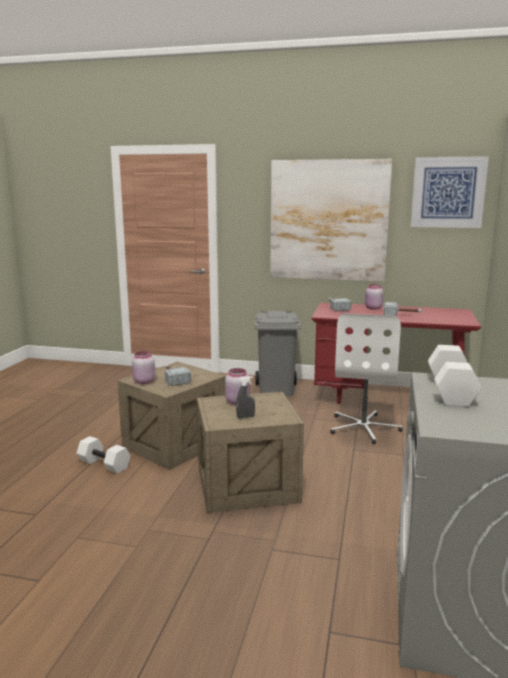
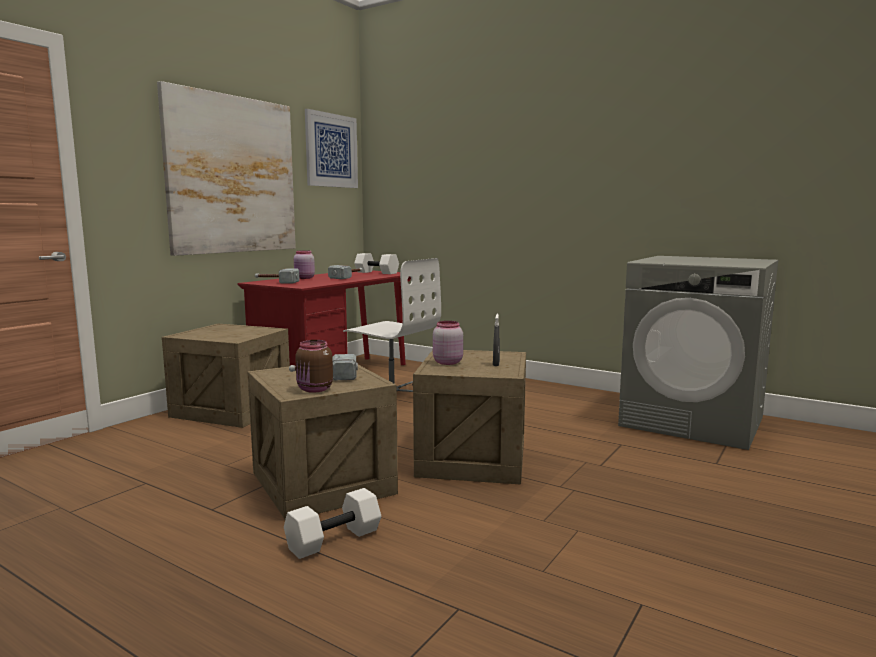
camera: 70 degrees left, 5 degrees down
(143, 381) = (314, 389): pink jar -> brown jar
(275, 390) = (232, 410): grey trash can -> crate
(449, 390) = (673, 261): white dumbbell -> white dumbbell (376, 273)

